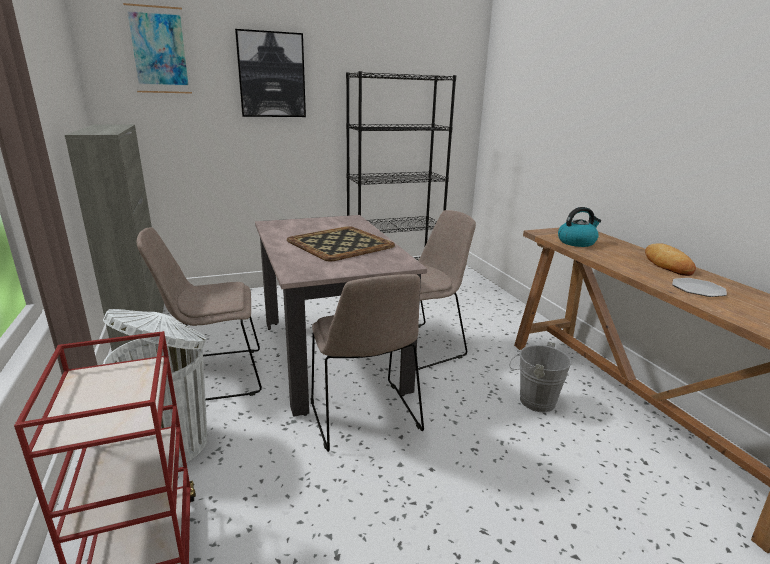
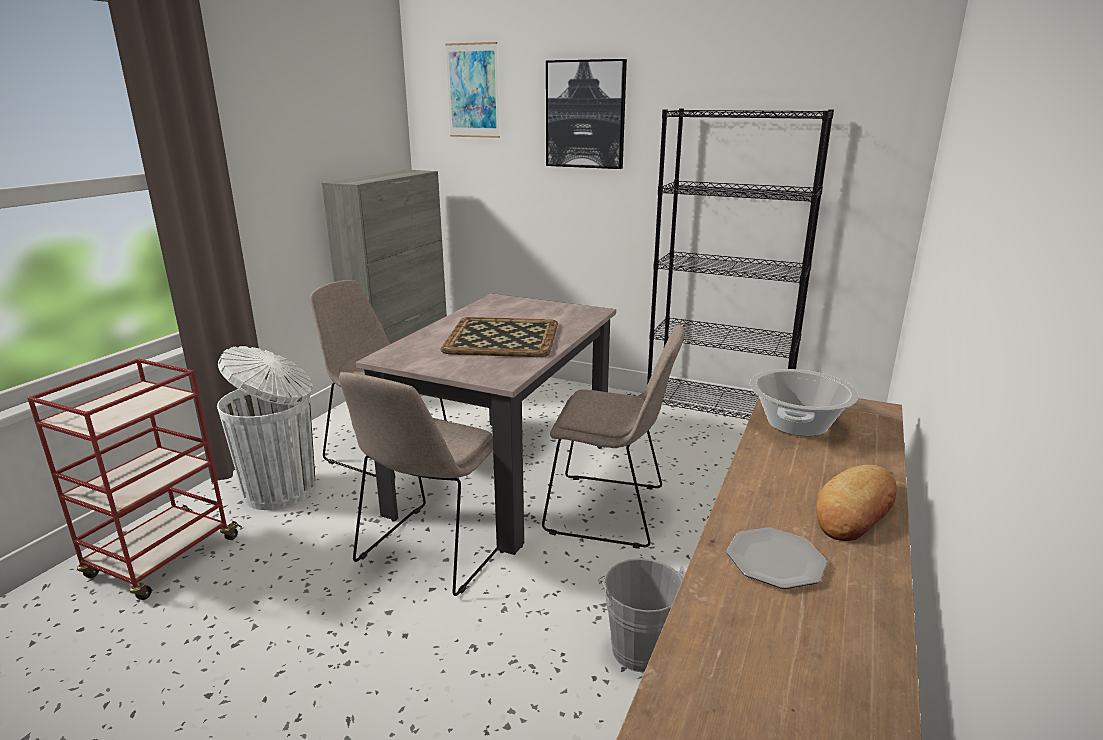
camera: 45 degrees right, 0 degrees up
(576, 242) = (796, 424): kettle -> cooking pot

